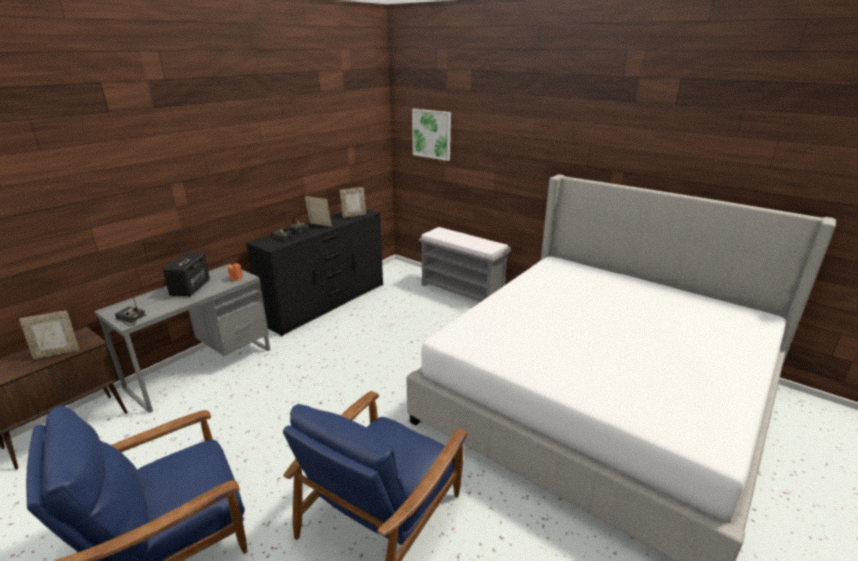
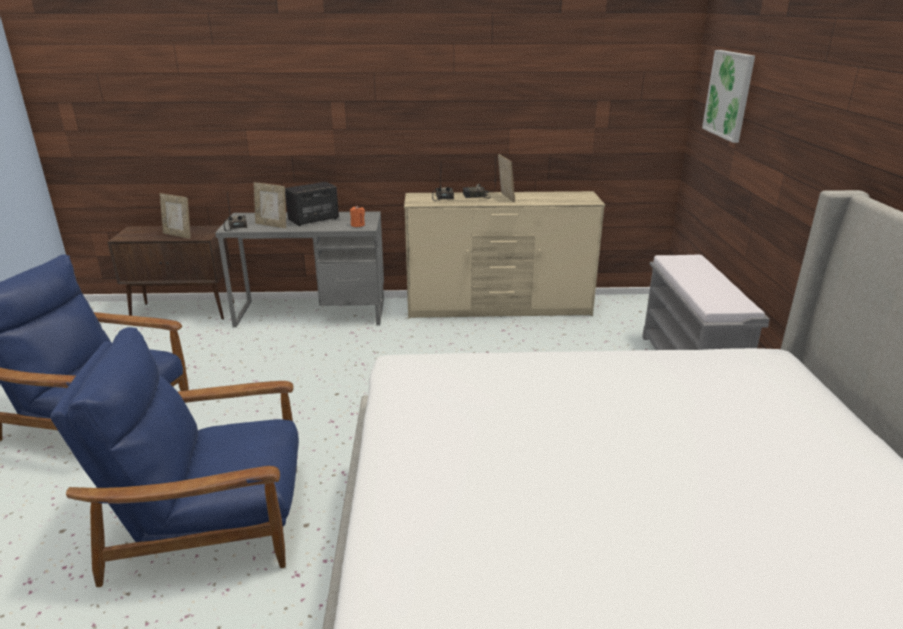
camera: 50 degrees right, 0 degrees up
(327, 303) = (499, 308): black dresser -> beige dresser
(354, 215) = (565, 199): picture frame -> picture frame (272, 225)

